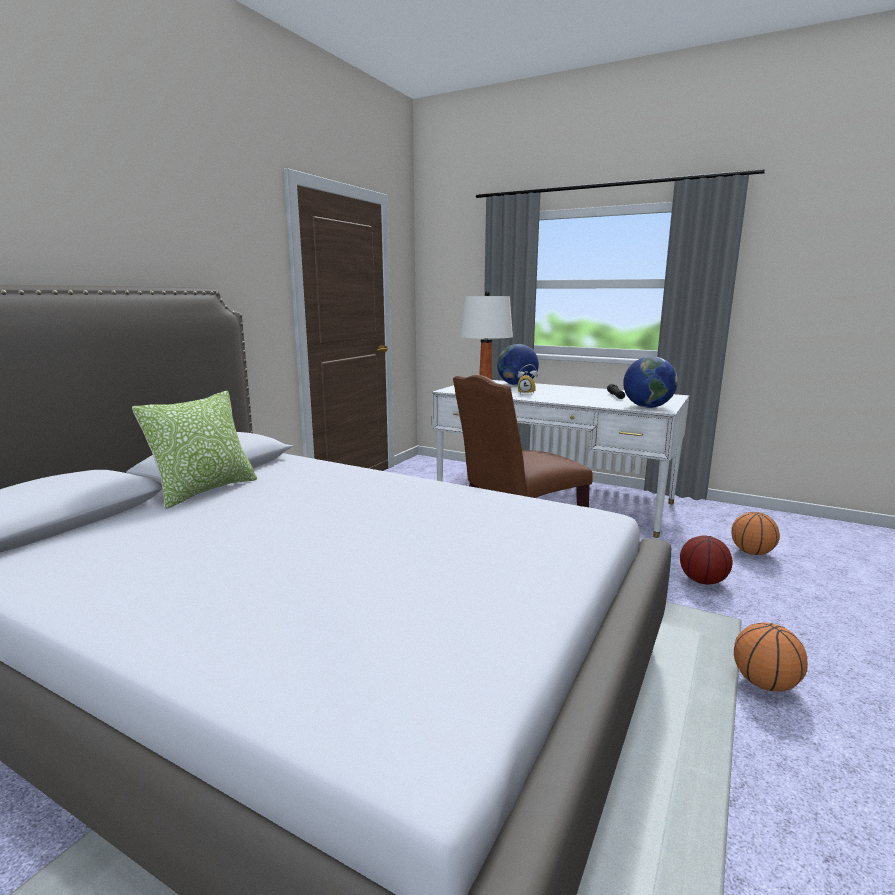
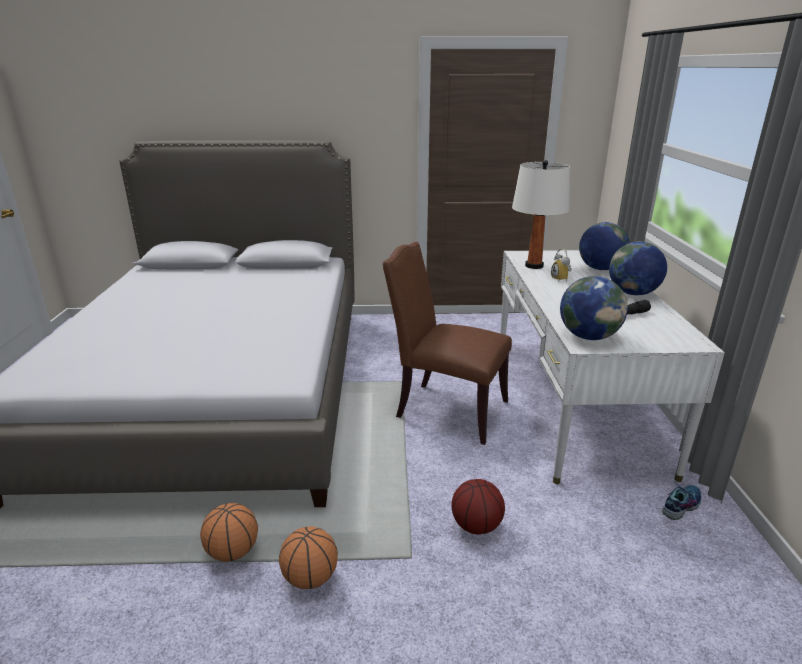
camera: 60 degrees right, 10 degrees up
(205, 490) = (249, 271): pillow -> none
(576, 389) = (632, 293): none -> globe
(699, 511) = (680, 505): none -> shoe
(751, 552) = (595, 560): basketball -> basketball (233, 552)

